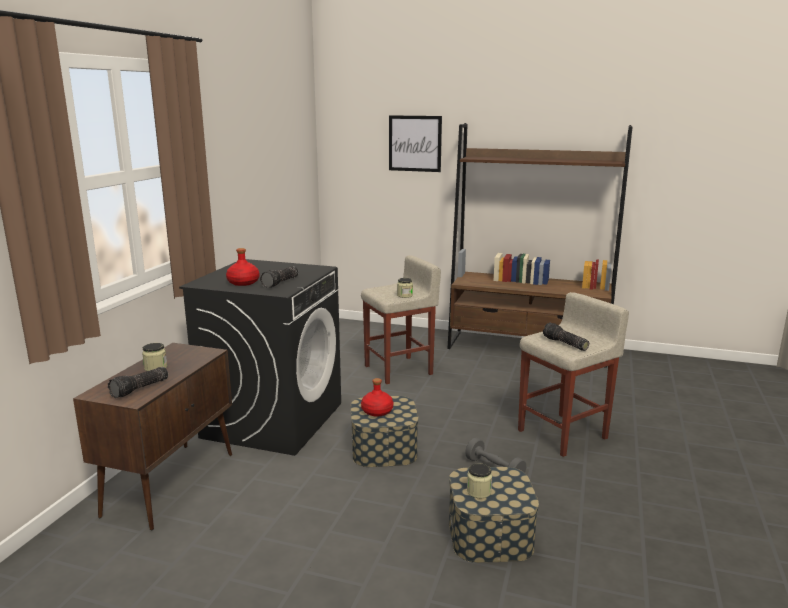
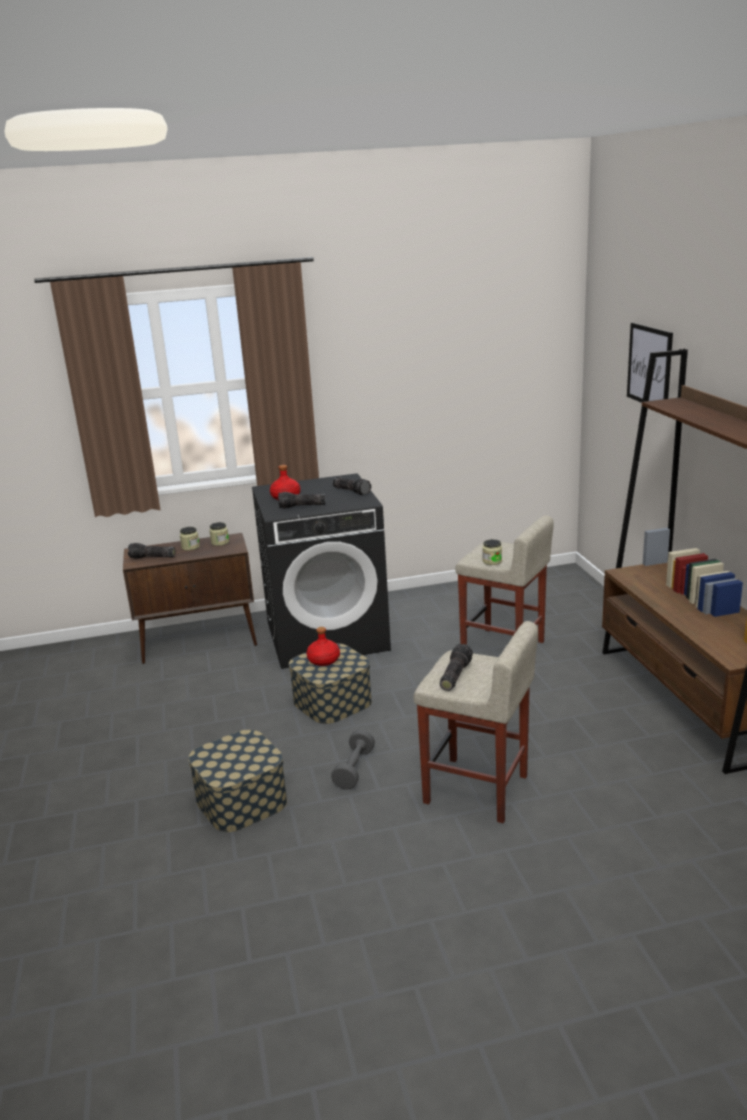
camera: 60 degrees right, 5 degrees up
(283, 266) = (352, 491): none -> flashlight
(479, 491) = (225, 751): jar -> jar (220, 542)

